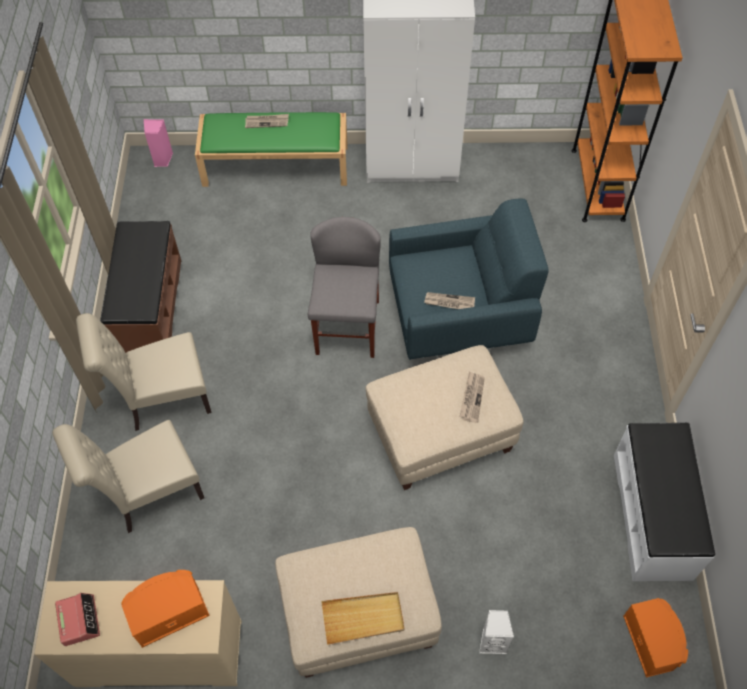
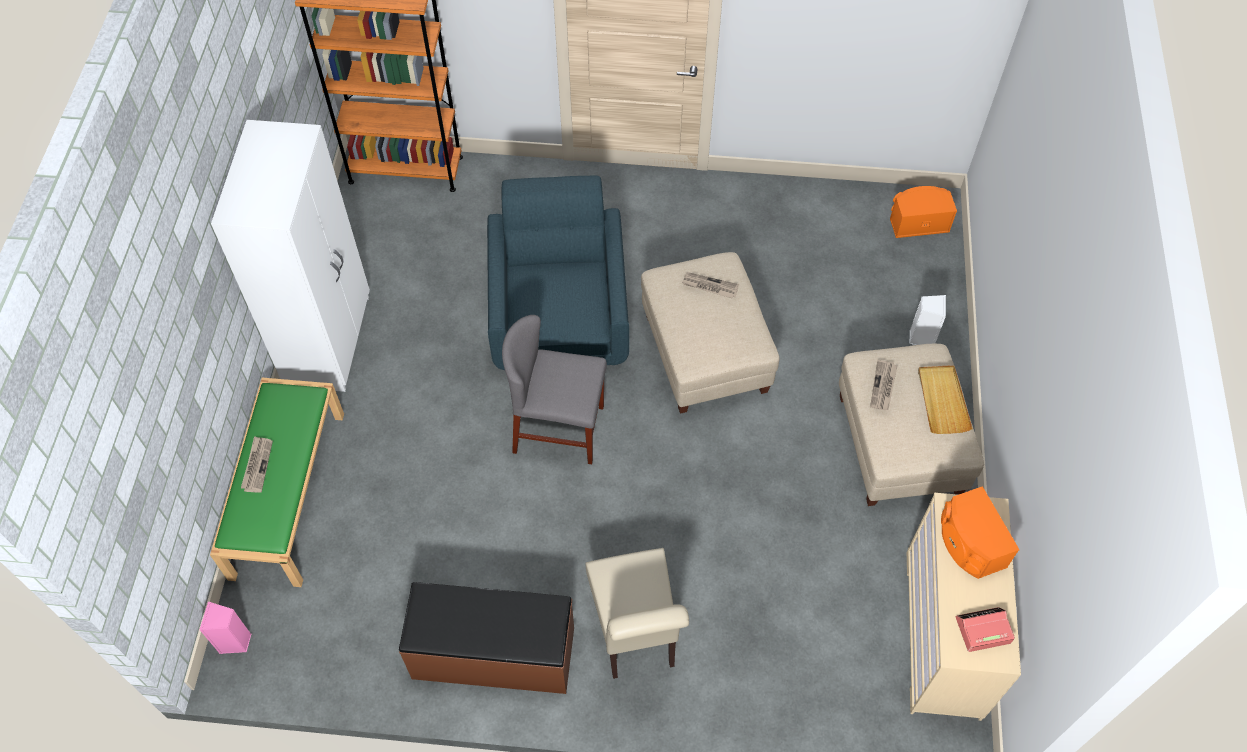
camera: 85 degrees left, 0 degrees up
(149, 495) = (760, 648): beige chair -> none
(449, 302) = (585, 295): newspaper -> newspaper (883, 387)
(653, 515) = (802, 199): white bench -> none

